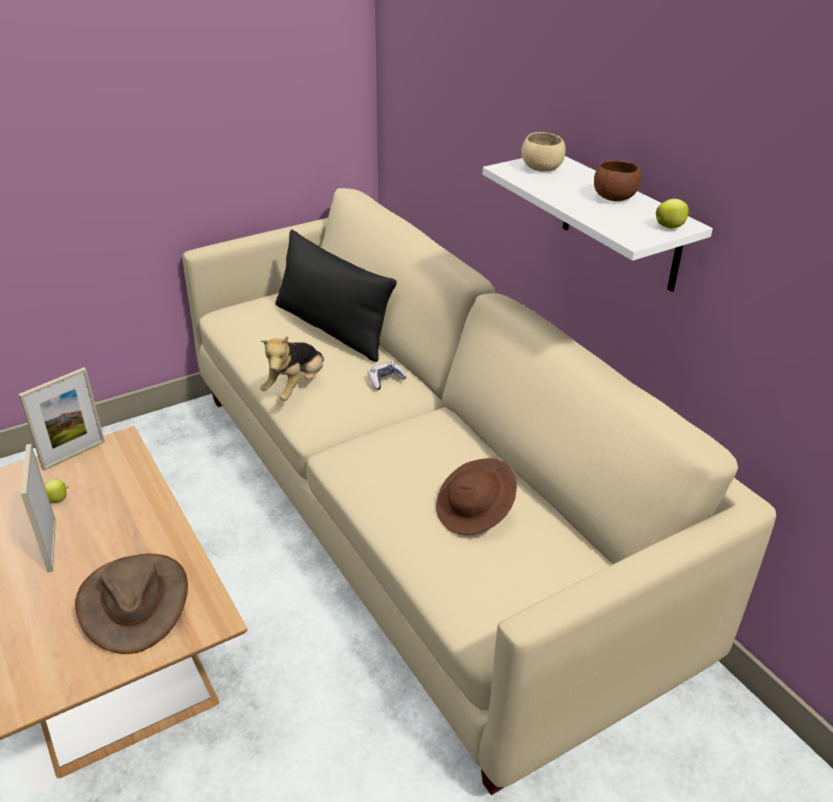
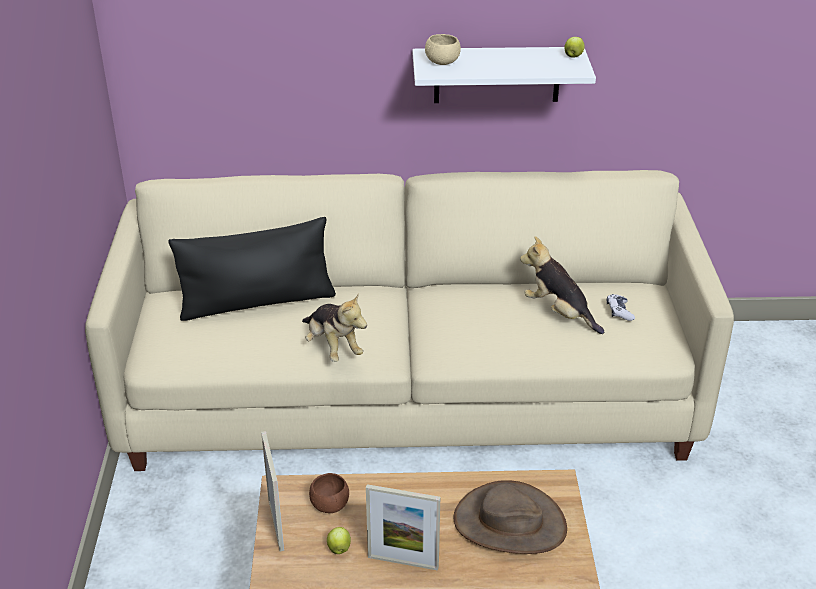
camera: 60 degrees left, 0 degrees up
(385, 380) = (365, 299): game controller -> game controller (619, 312)
(475, 512) = (559, 313): brown hat -> plush toy
(614, 198) = (515, 57): brown bowl -> brown bowl (330, 505)

